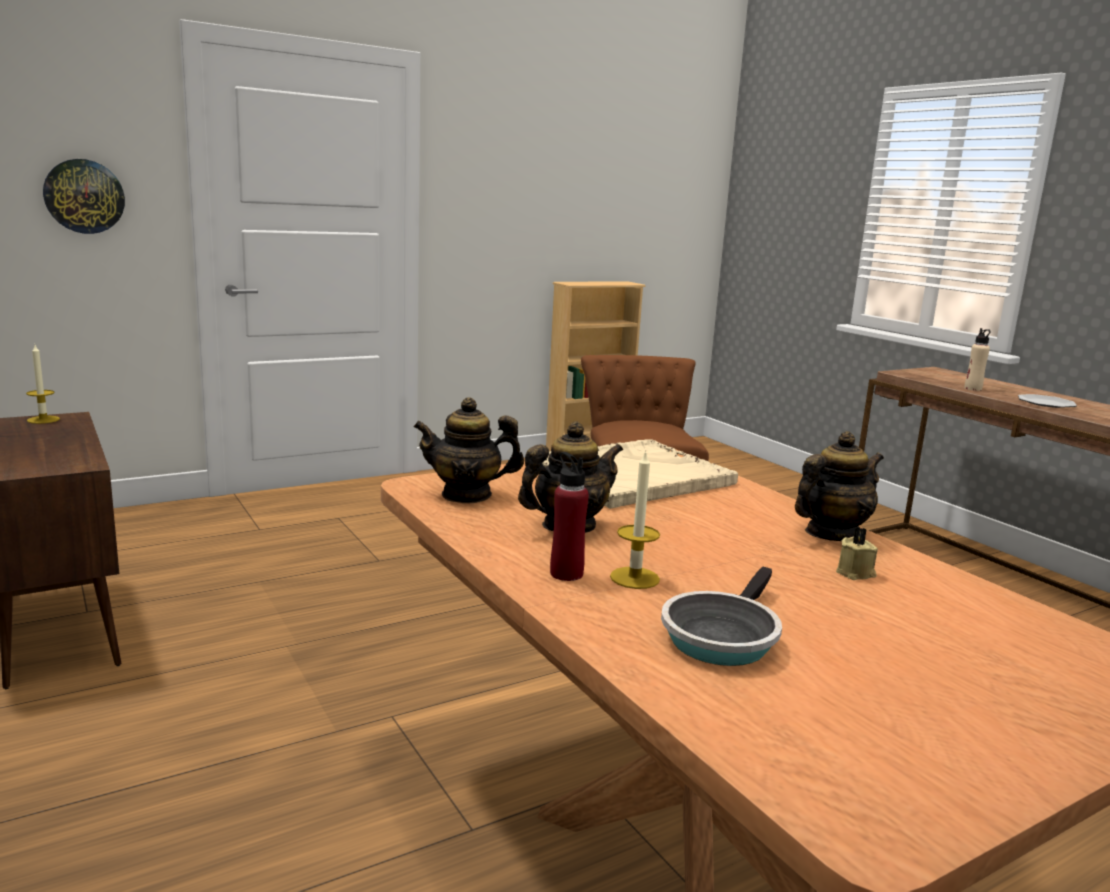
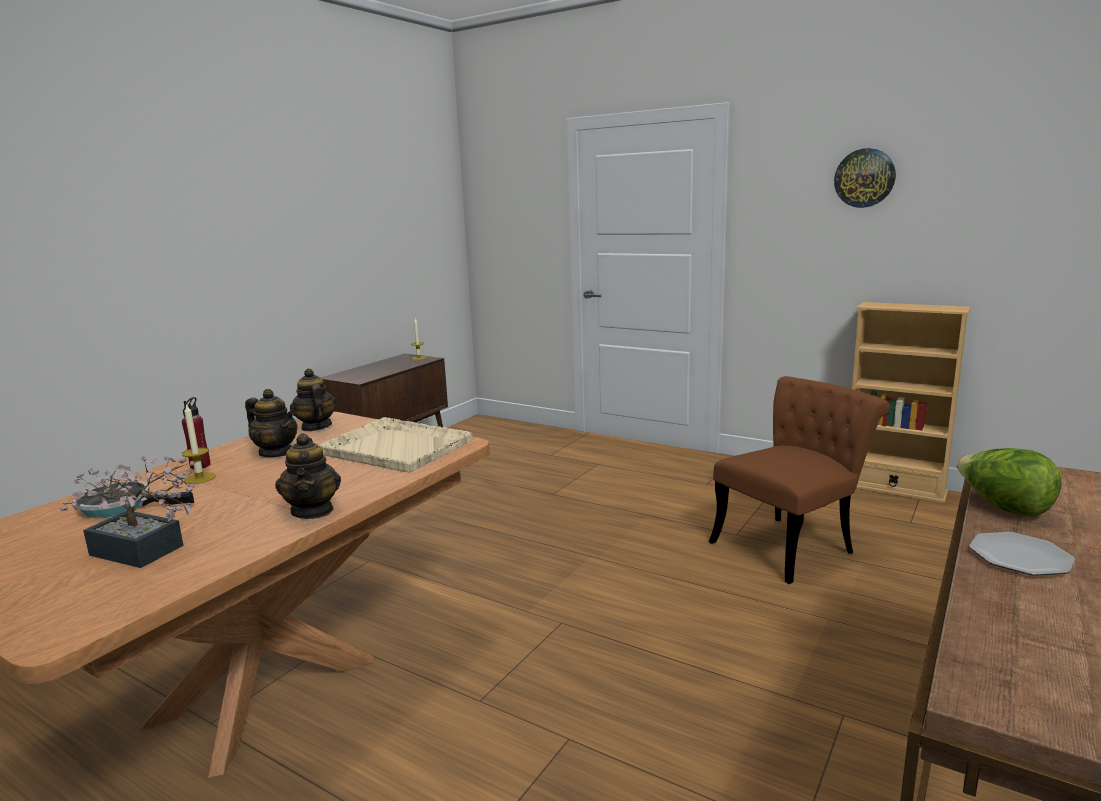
camera: 65 degrees right, 0 degrees up
(84, 196) = (518, 234): wall clock -> wall clock (864, 178)
(831, 534) = (313, 511): teapot -> teapot turned 45 degrees clockwise
(856, 573) = (233, 526): beige candle -> none
(926, 627) = (143, 552): none -> potted plant
(973, 389) = (1003, 507): beige bottle -> lettuce

